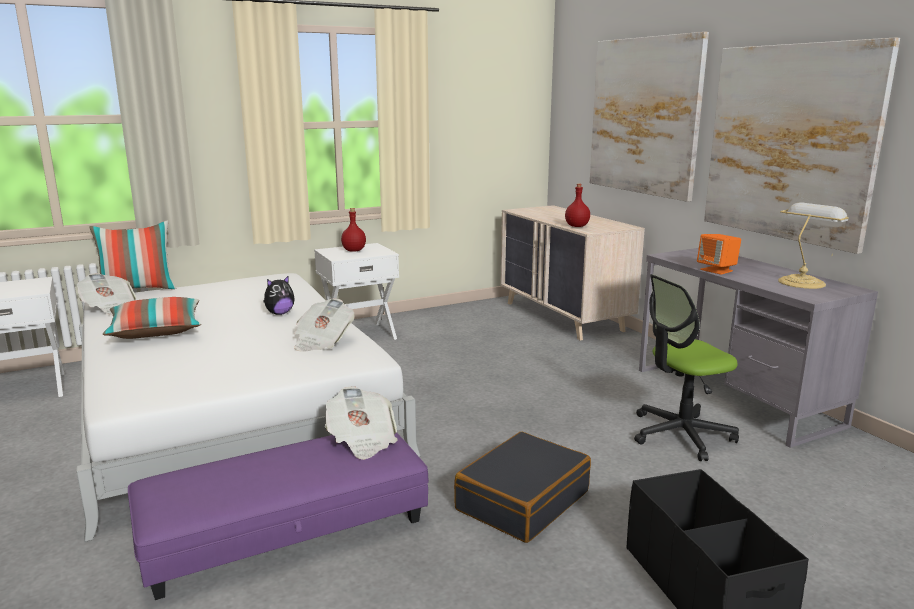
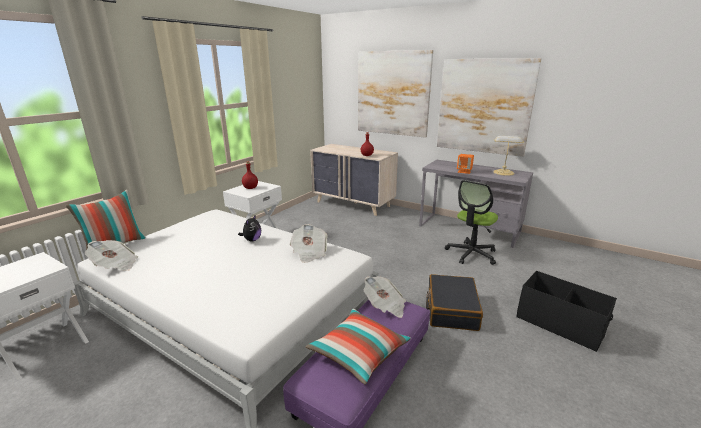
camera: 30 degrees left, 5 degrees up
(156, 331) = (187, 274): pillow -> pillow (359, 353)

